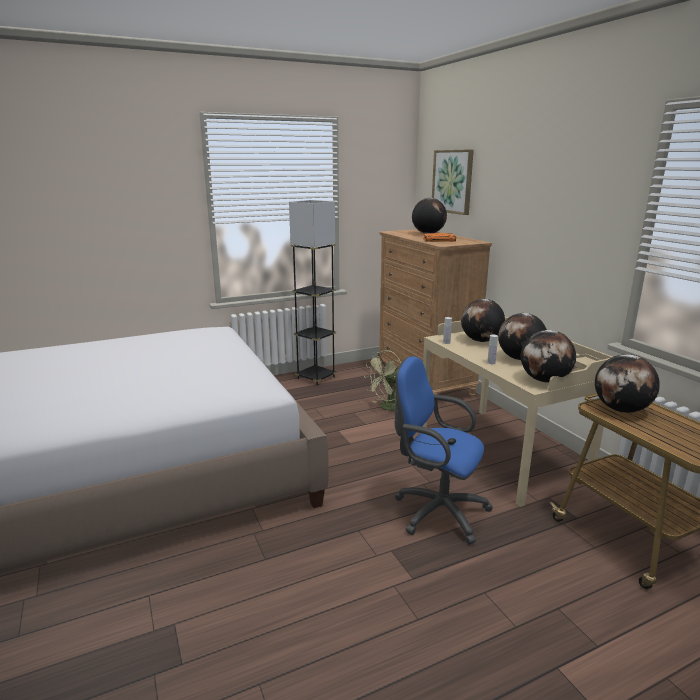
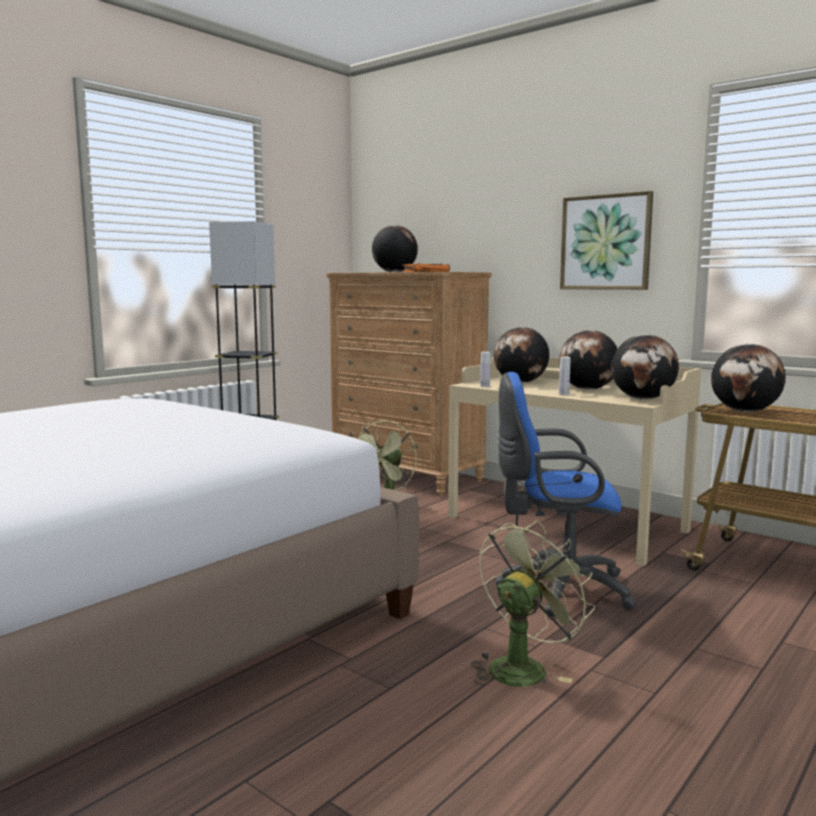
camera: 25 degrees left, 10 degrees down
(353, 569) = (523, 666): none -> green fan
(452, 181) = (416, 207): picture -> picture (606, 242)

